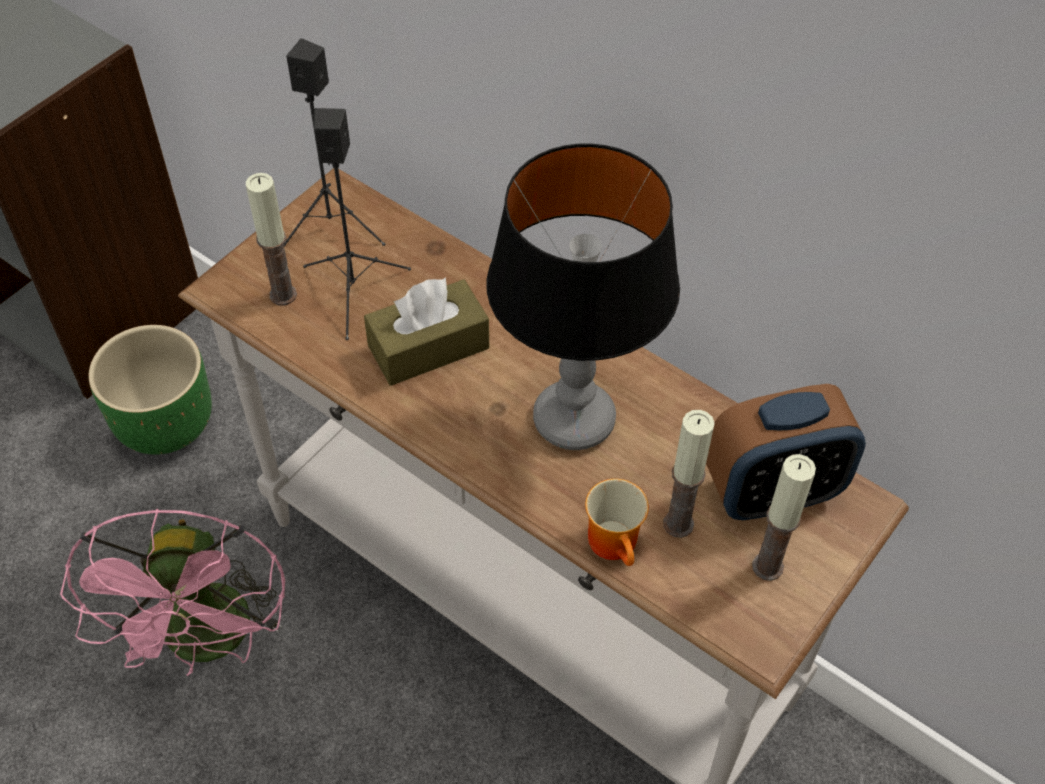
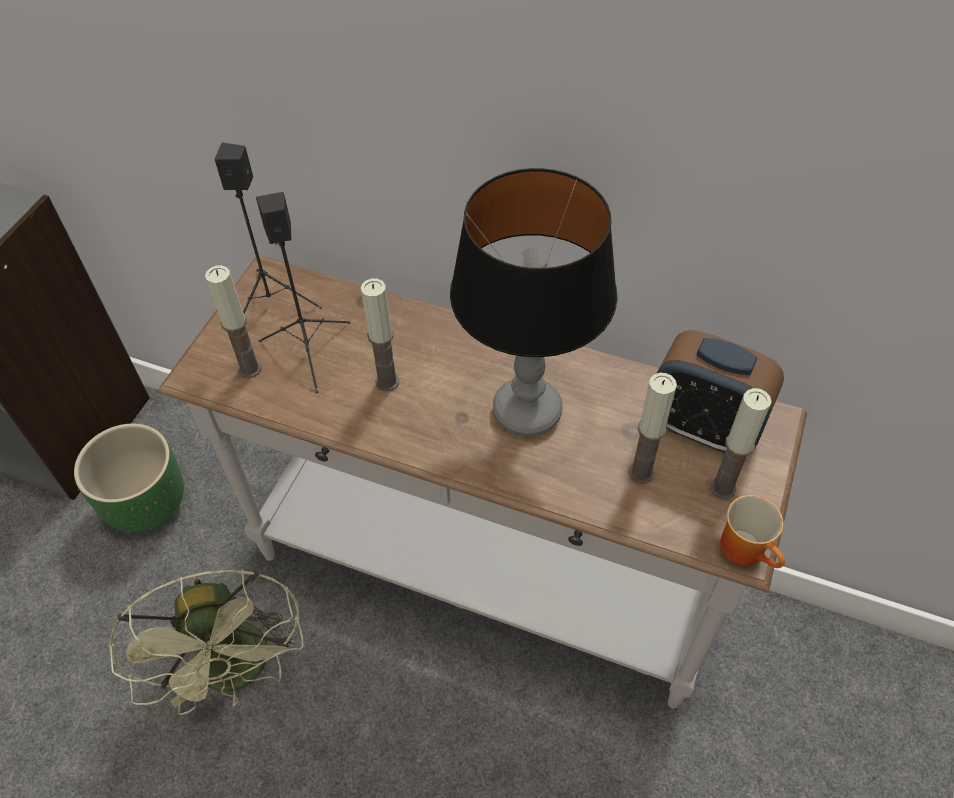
camera: 15 degrees left, 0 degrees up
(209, 643) = (239, 672): pink fan -> green fan
(428, 347) = (387, 381): brown tissue box -> candle
(618, 543) = (599, 501): mug -> mug (748, 549)
(772, 492) = (703, 427): alarm clock -> alarm clock turned 60 degrees clockwise

